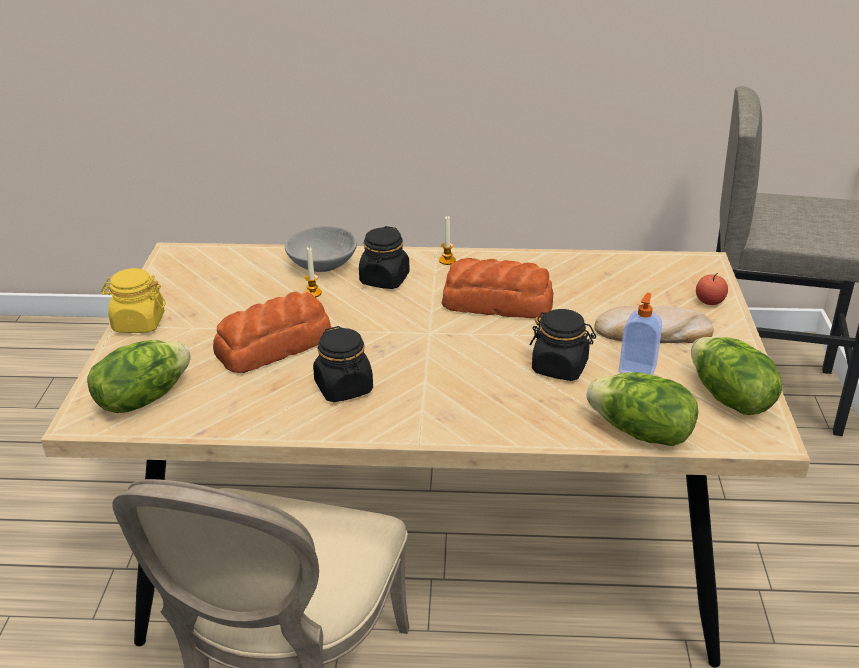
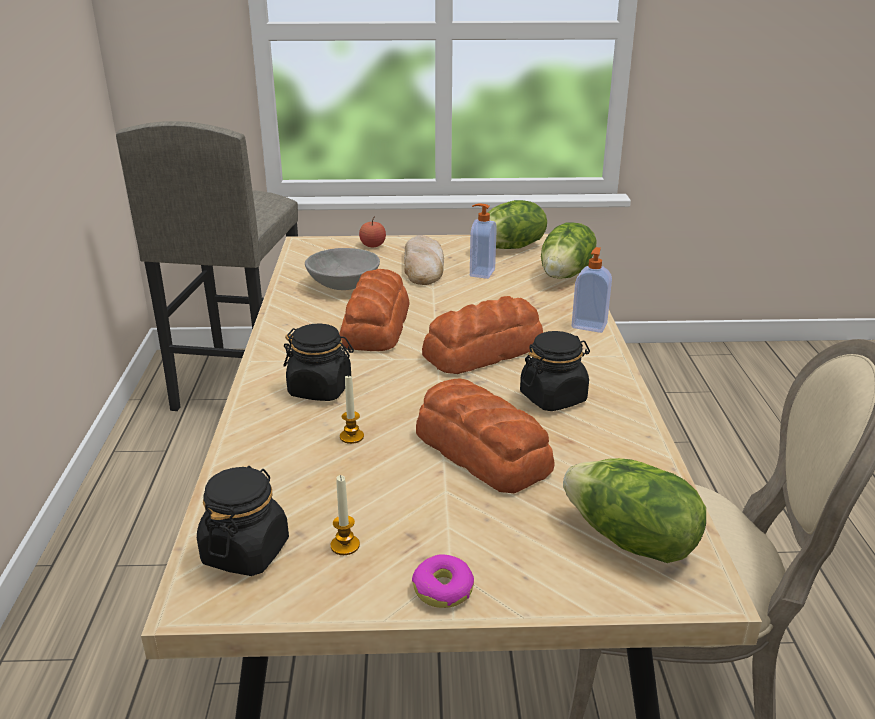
camera: 95 degrees left, 5 degrees down
(138, 323) = (443, 589): yellow jar -> donut
(323, 265) = (274, 436): grey bowl -> grey bowl (344, 285)
(439, 358) = (485, 351): none -> bread
(447, 260) = (278, 353): candle -> candle (345, 545)
(492, 430) = (589, 325): none -> soap dispenser
(560, 367) = (486, 299): black jar -> black jar (246, 551)

